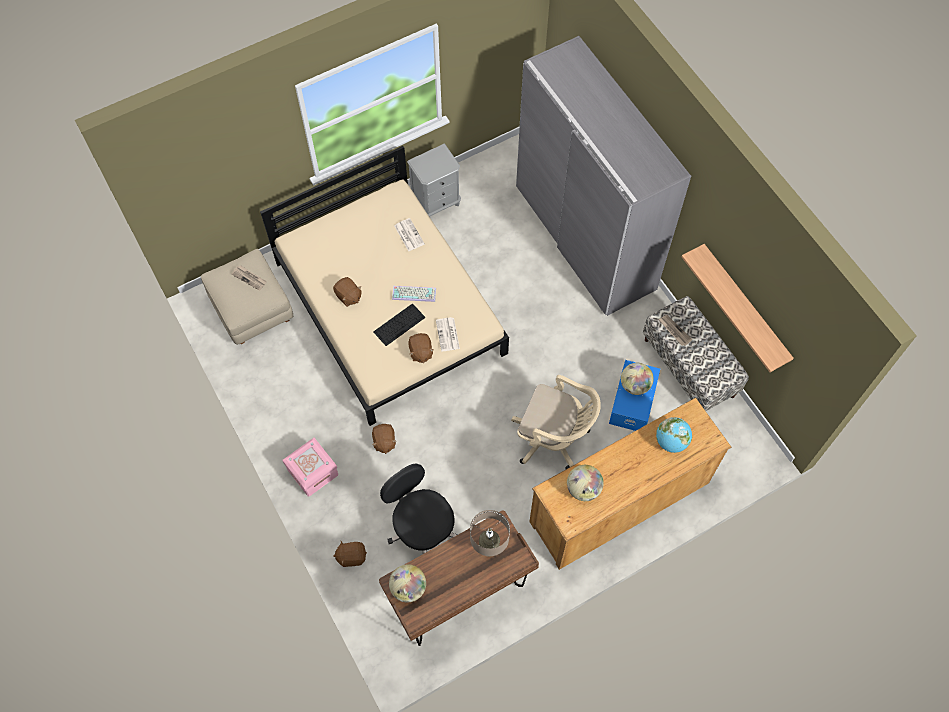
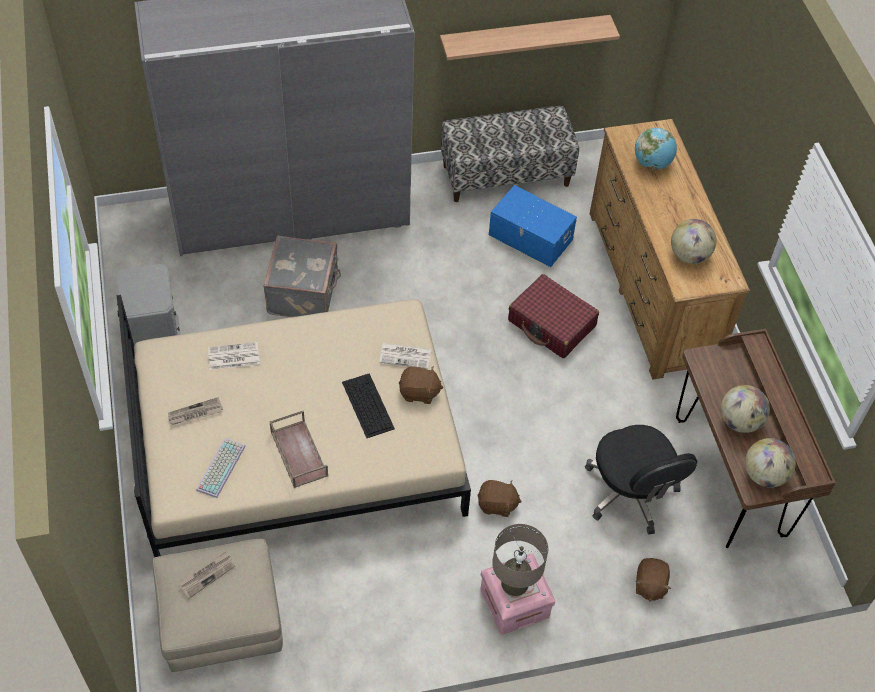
camera: 75 degrees left, 10 degrees down
(348, 296) = (298, 453): brown plush toy -> brown tray
(414, 293) = (327, 375): keyboard -> keyboard (220, 467)
(422, 528) = (631, 493): black office chair -> black office chair turned 90 degrees counterclockwise
(489, 546) = (727, 377): beige table lamp -> beige table lamp (514, 583)
(515, 270) = (304, 293): none -> grey suitcase
(553, 438) = (551, 324): beige office chair -> red suitcase
(634, 385) = (527, 213): globe -> globe (739, 422)
(674, 331) = (484, 146): newspaper -> newspaper (195, 413)

